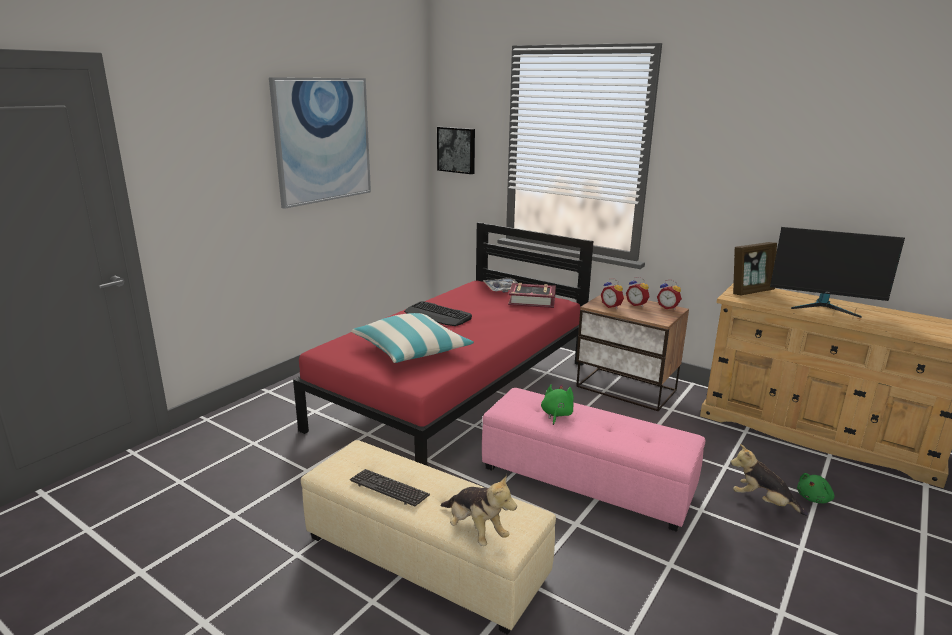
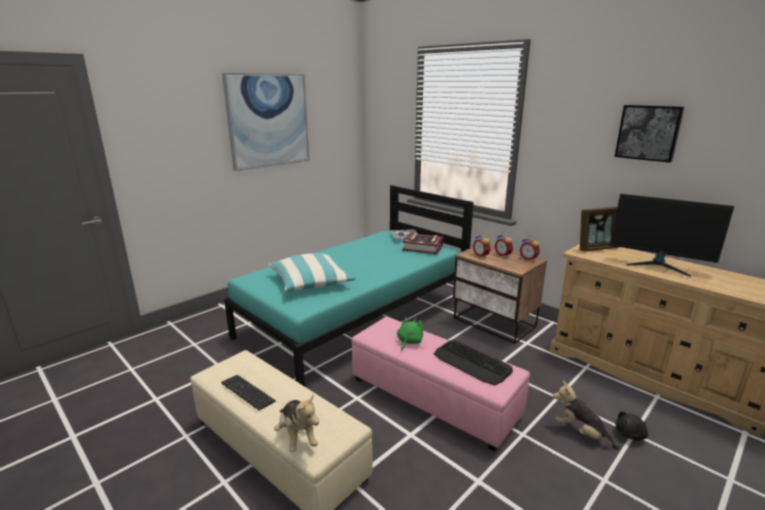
camera: 10 degrees right, 0 degrees up
(438, 315) = (344, 255): keyboard -> keyboard (472, 363)
(457, 150) = (380, 129): picture -> picture (648, 132)
(457, 394) = (357, 317): red bed -> turquoise bed
(814, 498) = (631, 434): green plush toy -> black plush toy

